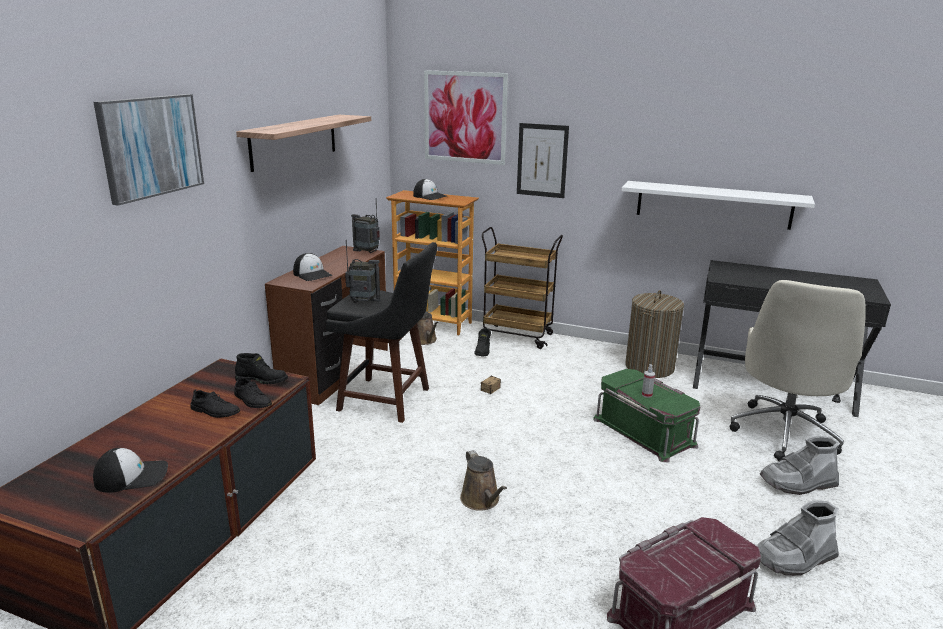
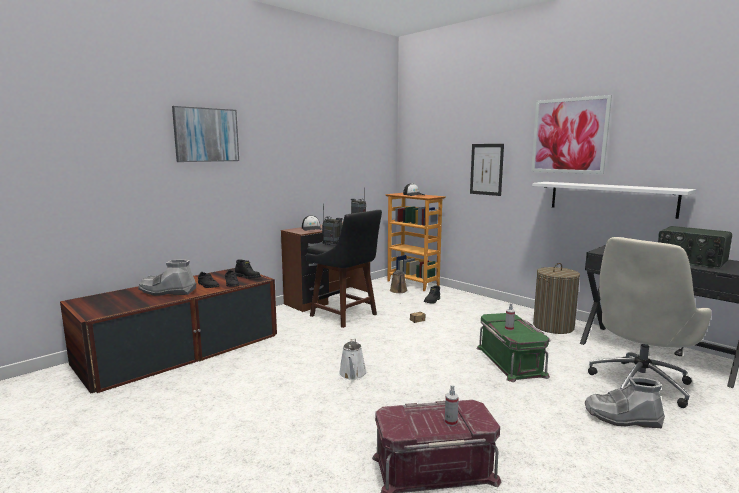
camera: 25 degrees right, 10 degrees down
(132, 476) = (137, 302): cap -> none
(294, 141) = (313, 148): shelf -> none
(465, 117) = (439, 142): picture -> picture (569, 136)
(482, 500) = (352, 375): brown watering can -> white watering can
(518, 337) = (465, 297): brown cart -> none
(707, 557) = (450, 422): none -> spray bottle
(794, 558) = (568, 464): grey boot -> grey boot (167, 292)
(815, 283) = (690, 261): none -> radio

